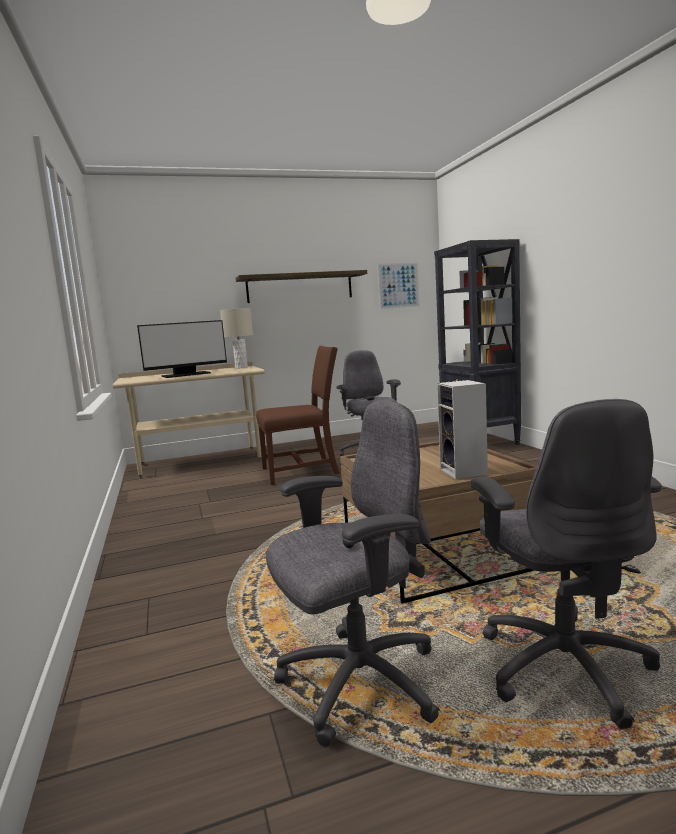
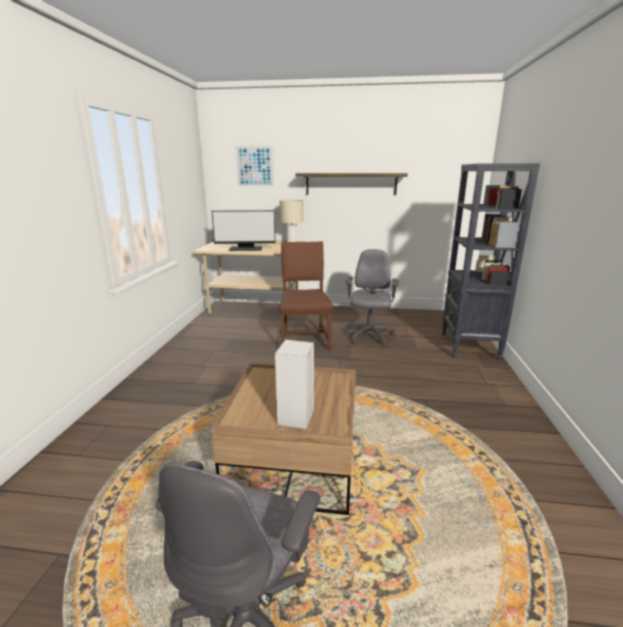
camera: 25 degrees right, 10 degrees up
(302, 471) = (304, 339): brown chair -> brown chair turned 105 degrees counterclockwise
(358, 683) = (121, 558): grey office chair -> none
(398, 285) = (443, 187): picture -> picture (255, 166)

